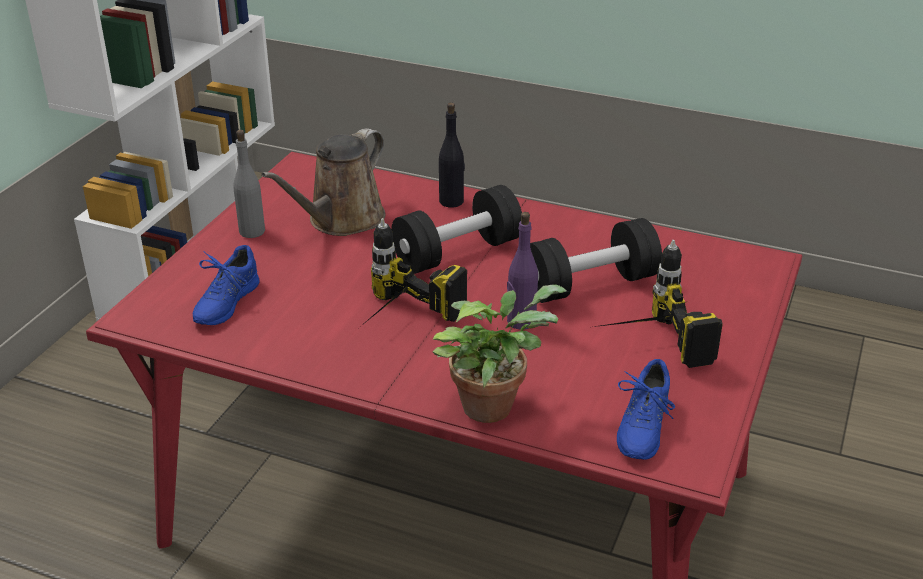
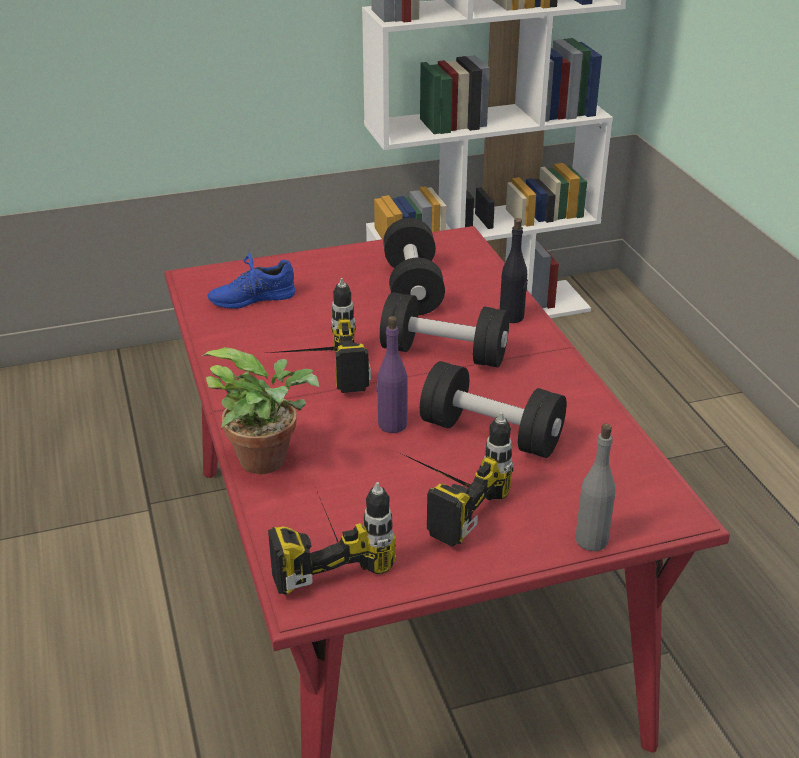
camera: 50 degrees right, 0 degrees up
(252, 231) = (347, 264): grey bottle -> grey bottle (591, 539)
(341, 220) = (412, 288): brown watering can -> black dumbbell
(642, 427) = (324, 548): blue shoe -> power drill

